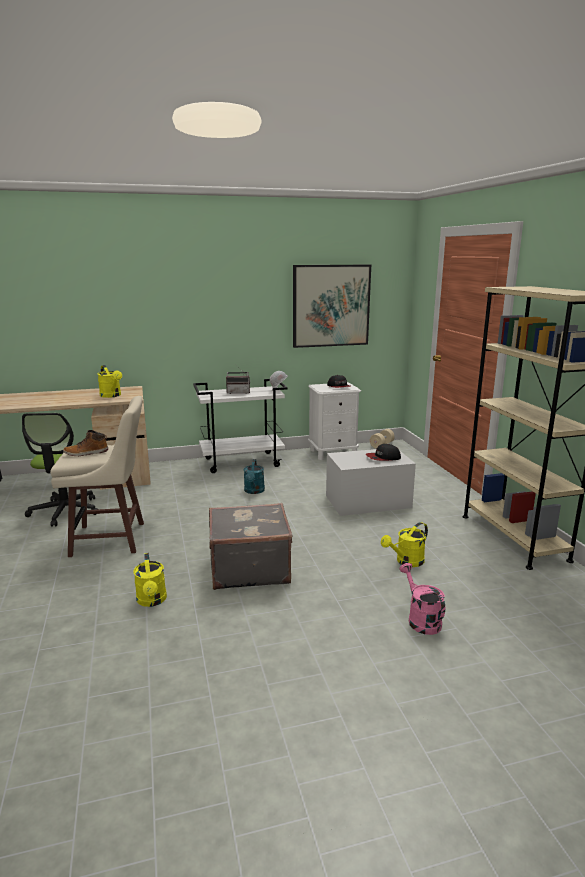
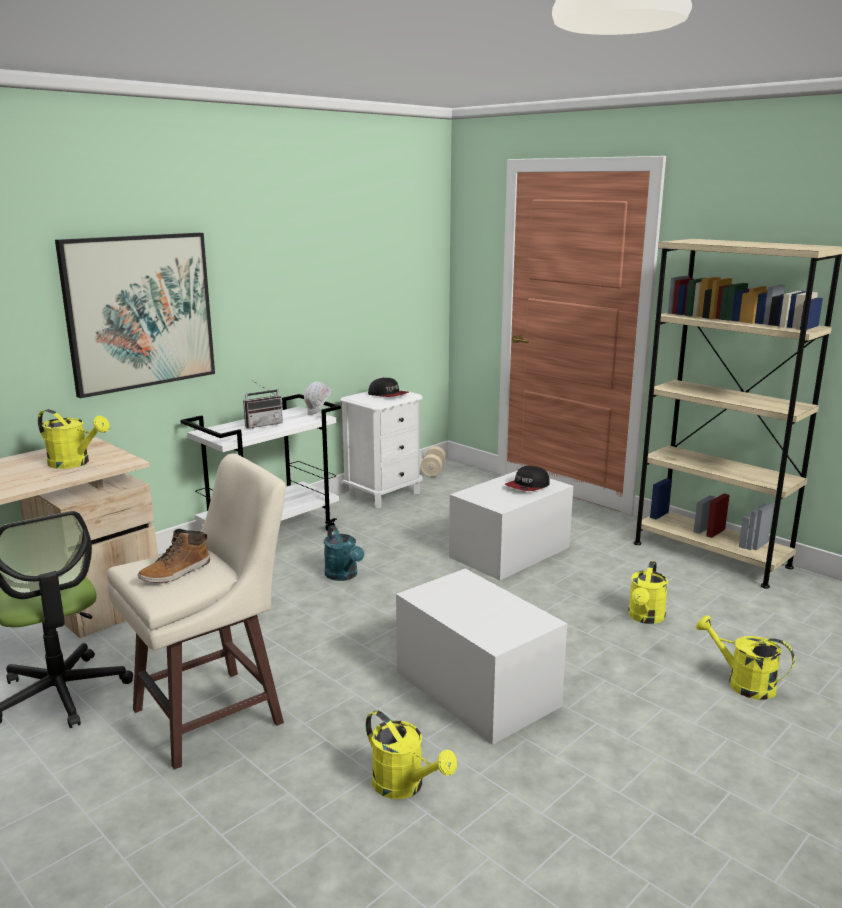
camera: 30 degrees left, 0 degrees up
(248, 568) = (477, 689): grey suitcase -> white storage box
(331, 306) = (359, 275): picture -> picture (139, 312)
(420, 619) = (742, 683): pink watering can -> yellow watering can

